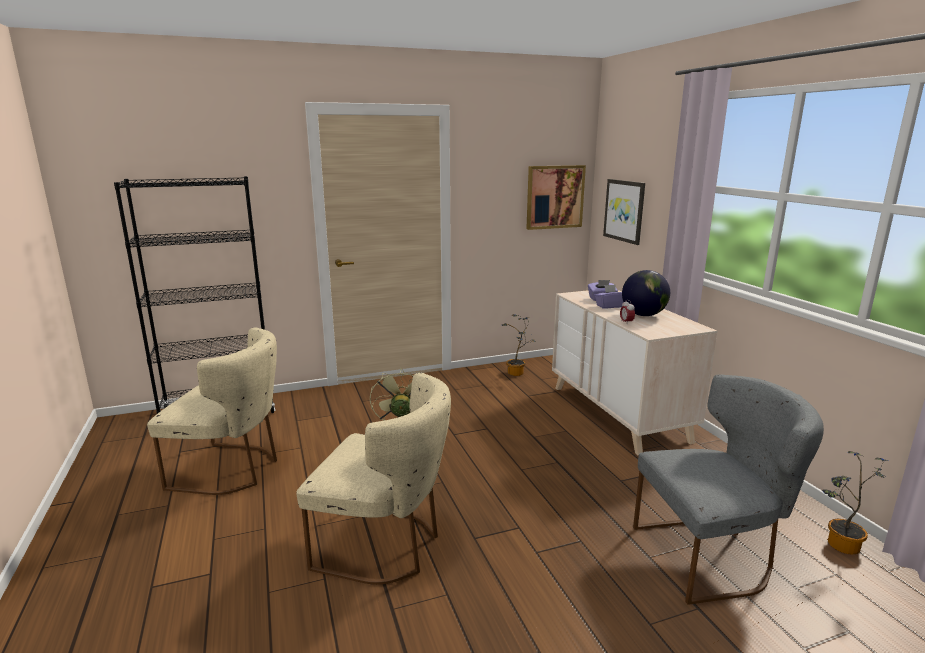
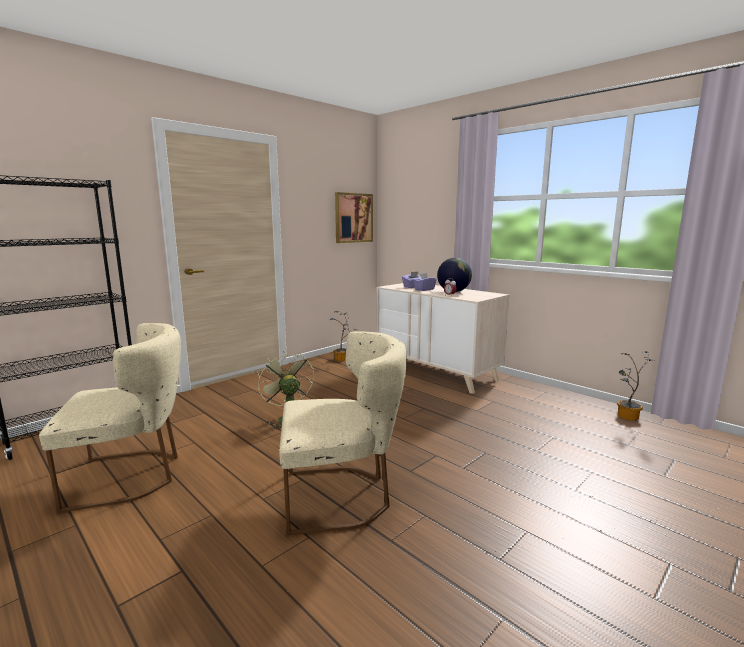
camera: 25 degrees left, 5 degrees down
(624, 210) = (409, 225): picture -> none
(712, 556) = (570, 440): grey chair -> none

